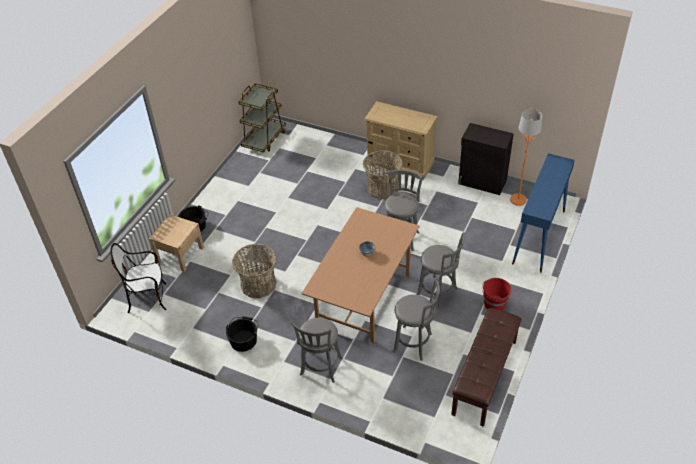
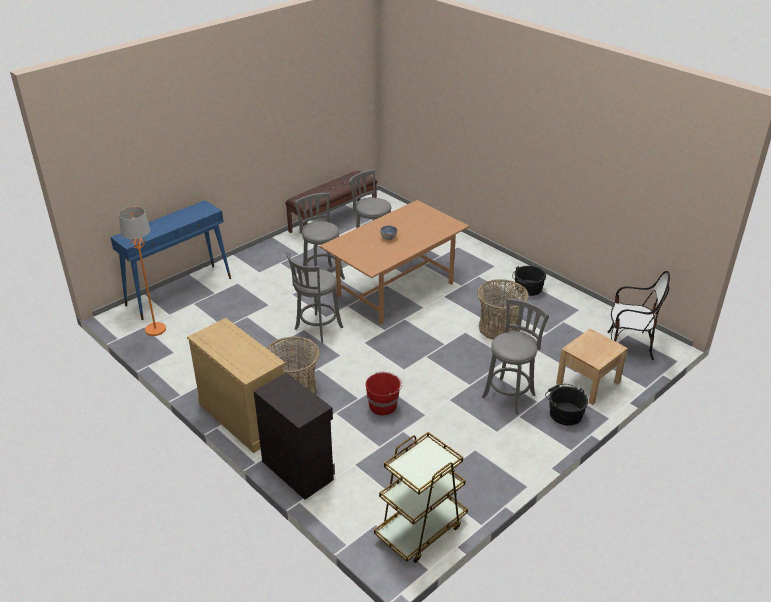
camera: 160 degrees left, 10 degrees down
(320, 368) = (463, 254): grey stool -> grey stool (510, 394)
(482, 183) = (171, 359): black cabinet -> black cabinet (298, 469)
(494, 303) = (279, 256): red bucket -> red bucket (383, 405)

